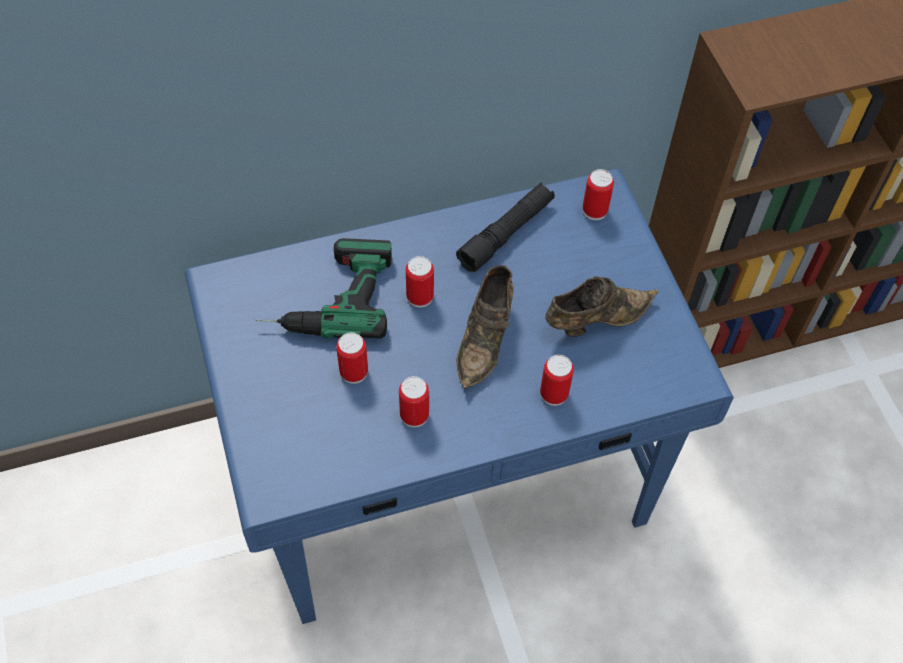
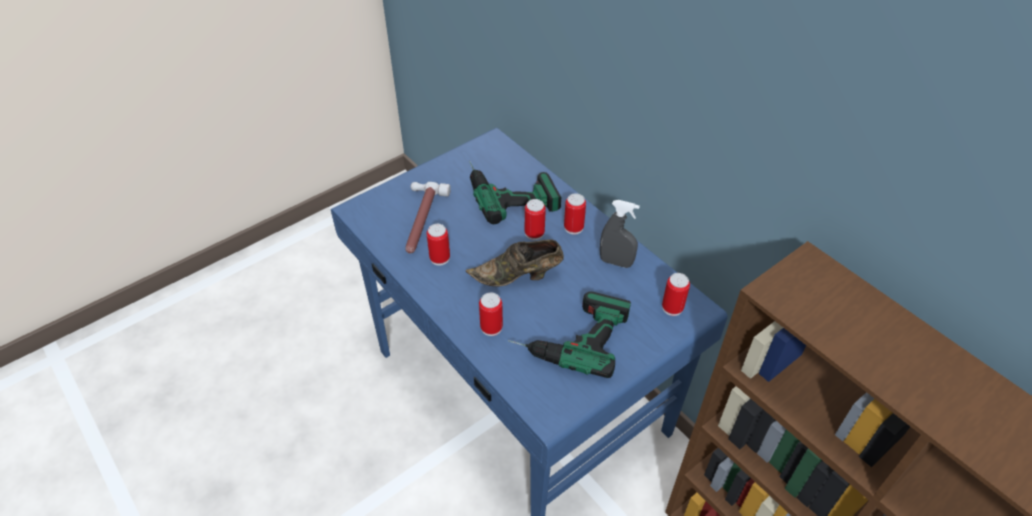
camera: 70 degrees right, 10 degrees down
(333, 418) = (420, 221): none -> hammer
(354, 372) = (459, 219): can -> can (573, 227)
(506, 233) = (616, 262): black flashlight -> grey spray bottle
(594, 320) = (569, 334): brown shoe -> power drill

